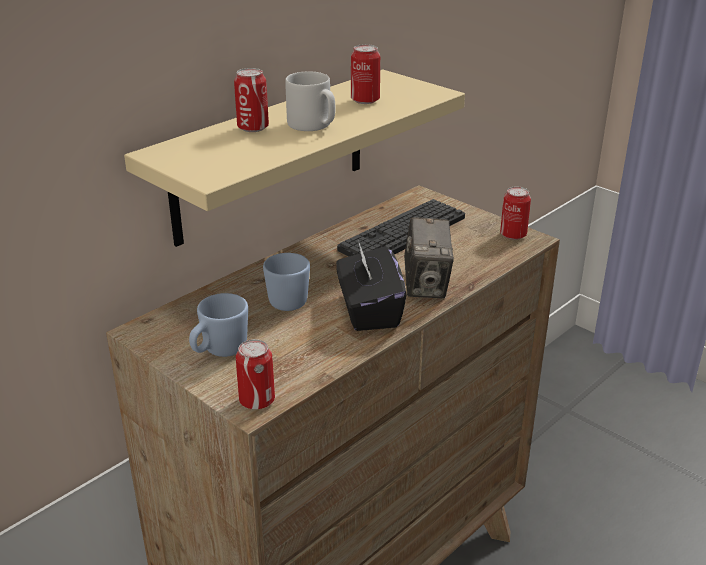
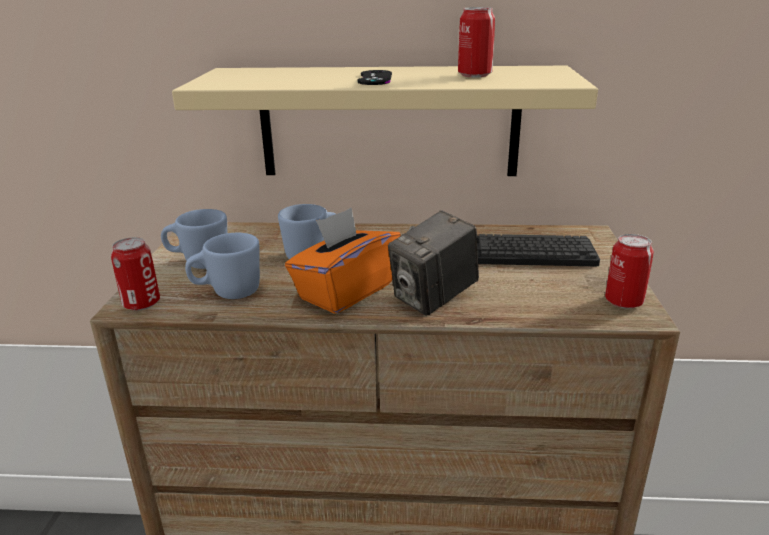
camera: 50 degrees right, 5 degrees down
(253, 128) = (330, 72): can -> none
(298, 357) = (227, 293): none -> blue mug
(313, 125) = (375, 78): grey mug -> black game controller
(369, 311) = (345, 291): black tissue box -> orange tissue box

